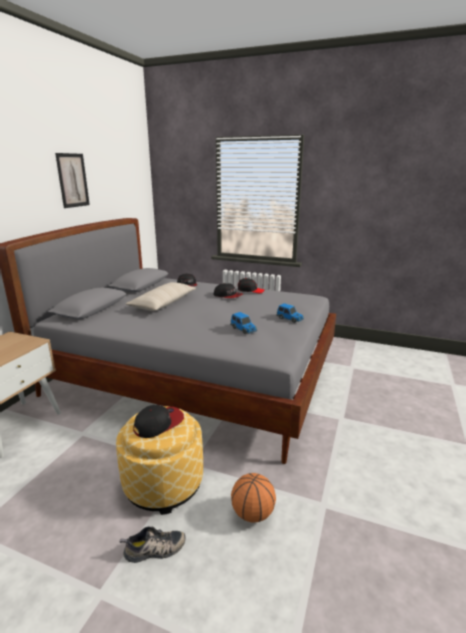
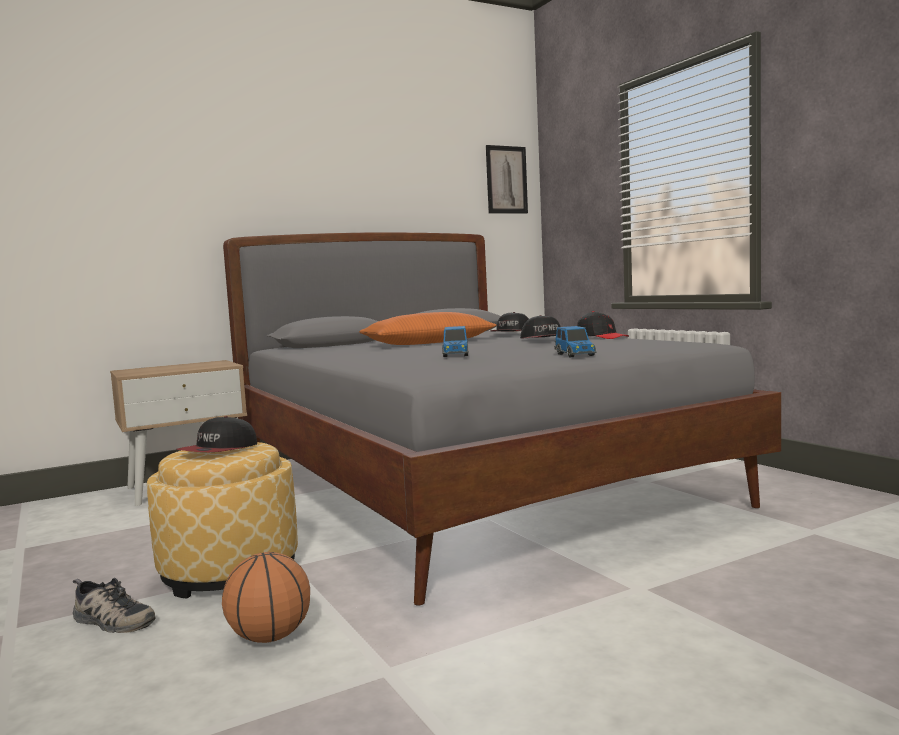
camera: 40 degrees right, 15 degrees down
(72, 180) = (368, 171): picture -> picture (506, 180)
(159, 423) = (219, 450): cap -> cap turned 120 degrees clockwise
(163, 303) = (428, 343): beige pillow -> orange pillow

